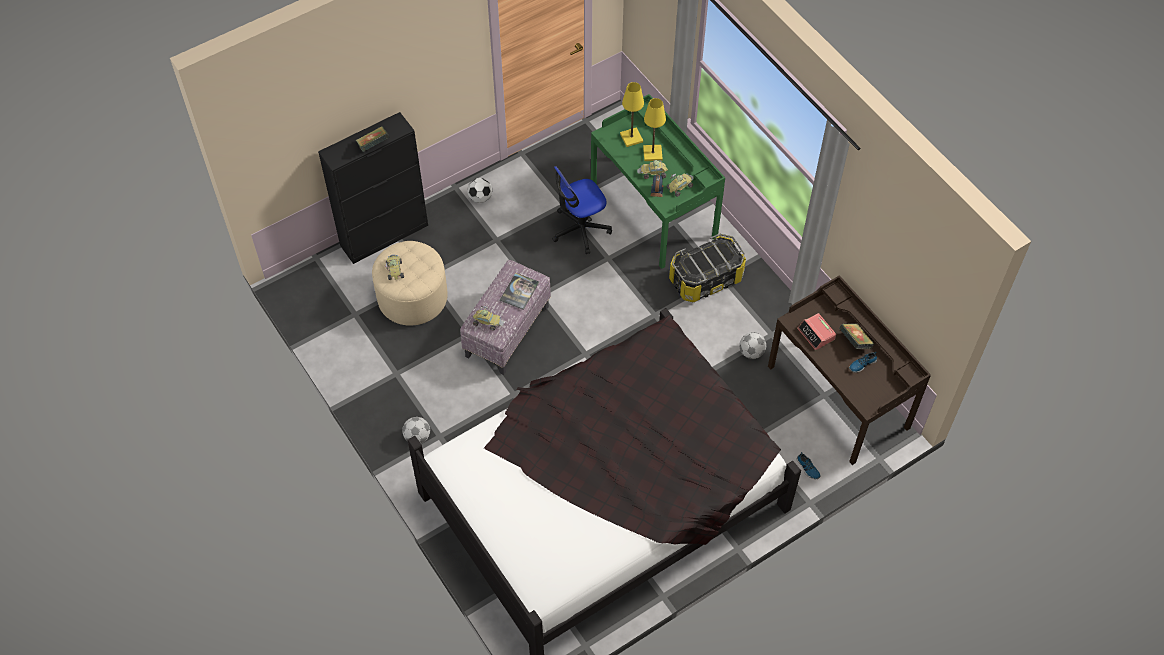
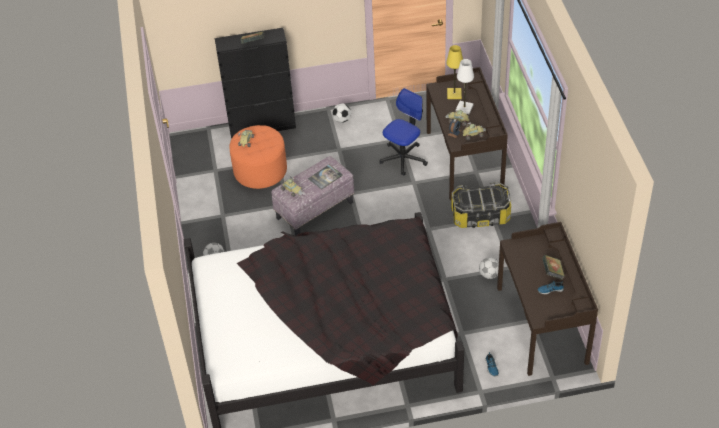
camera: 25 degrees right, 10 degrees down
(412, 297) = (260, 170): beige ottoman -> orange ottoman
(580, 229) = (403, 158): office chair -> office chair turned 135 degrees clockwise
(652, 154) = (464, 108): yellow table lamp -> white table lamp
(654, 210) = (465, 160): green desk -> brown desk
(816, 334) = (524, 259): alarm clock -> none

